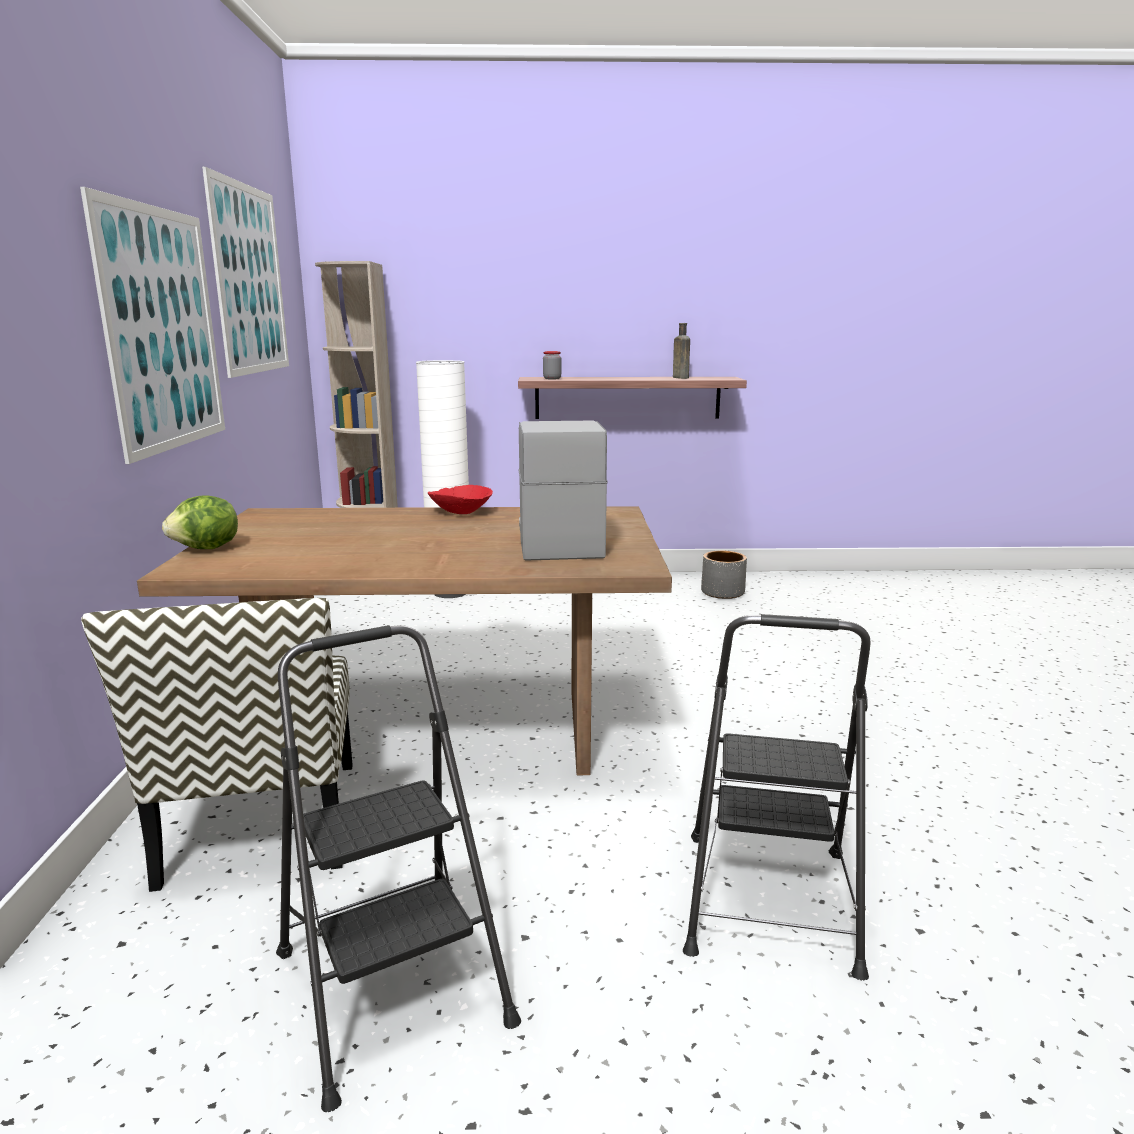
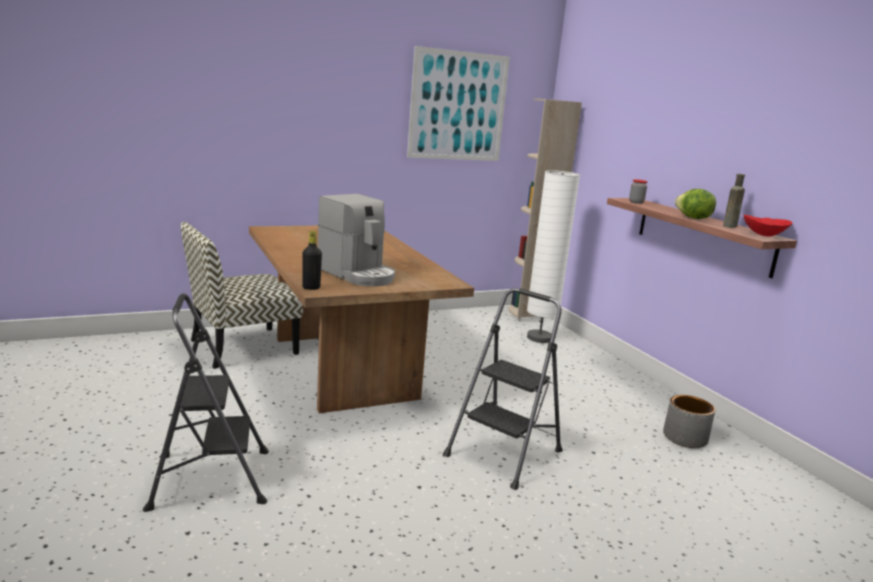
camera: 65 degrees right, 0 degrees up
(163, 329) = (341, 126): picture -> none
(207, 549) = (298, 227): lettuce -> lettuce (693, 218)
(390, 978) = (142, 391): black step ladder -> black step ladder (506, 451)
(460, 513) = (406, 254): red bowl -> red bowl (763, 235)
(558, 542) = (358, 274): coffee machine -> coffee machine turned 75 degrees clockwise
(622, 569) = (311, 287): none -> black bottle

